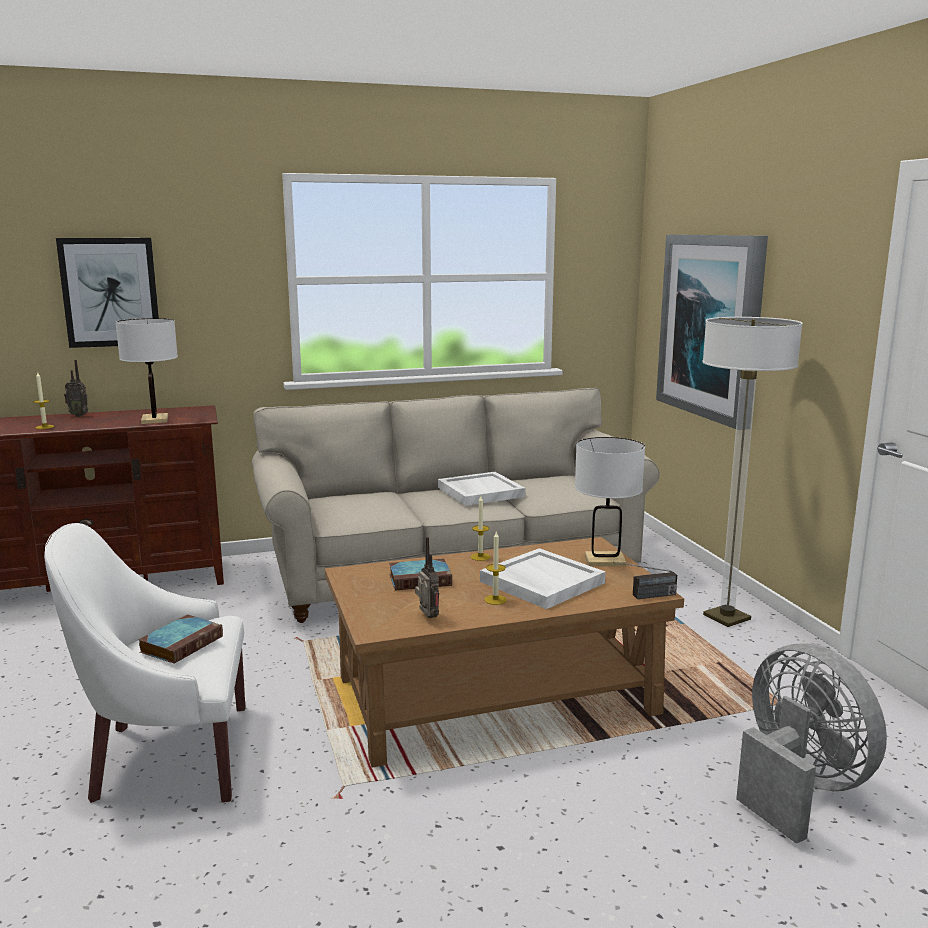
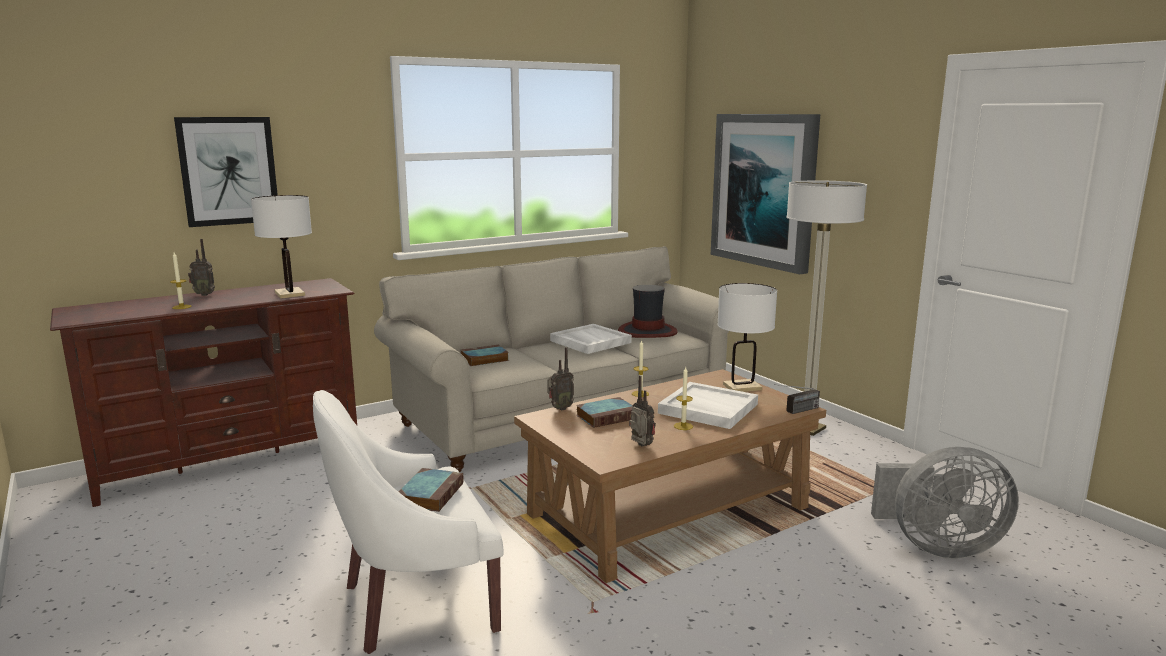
camera: 15 degrees left, 0 degrees up
(349, 502) = (484, 359): none -> book
(378, 565) = (559, 408): none -> radio
(553, 485) = (647, 332): none -> hat
(798, 787) = (937, 546): grey fan -> grey fan turned 135 degrees clockwise

